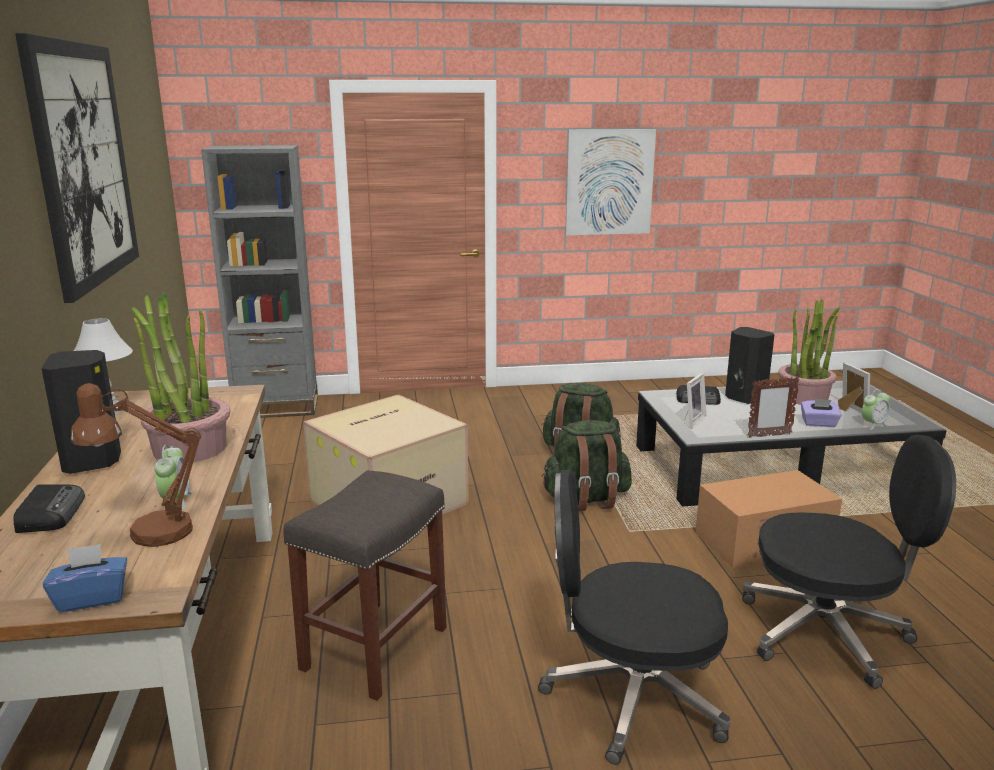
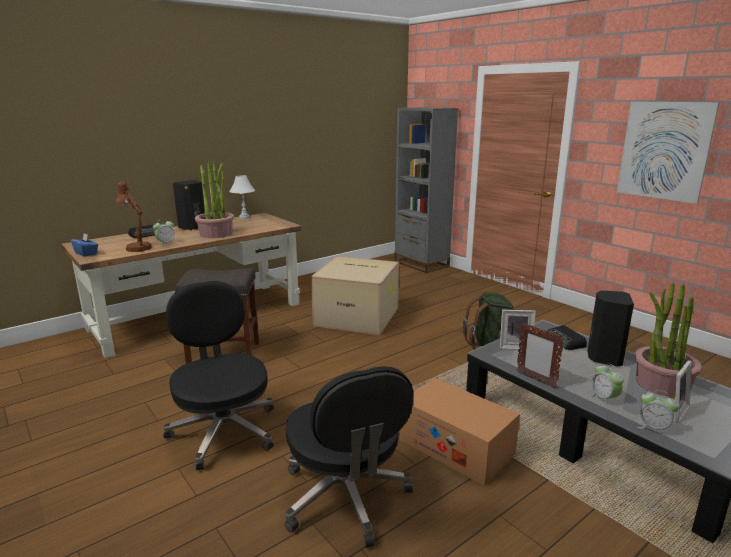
camera: 60 degrees right, 0 degrees up
(83, 164) = (280, 108): picture -> none
(586, 499) = (430, 366): green backpack -> none
(819, 423) = (604, 399): purple tissue box -> alarm clock

